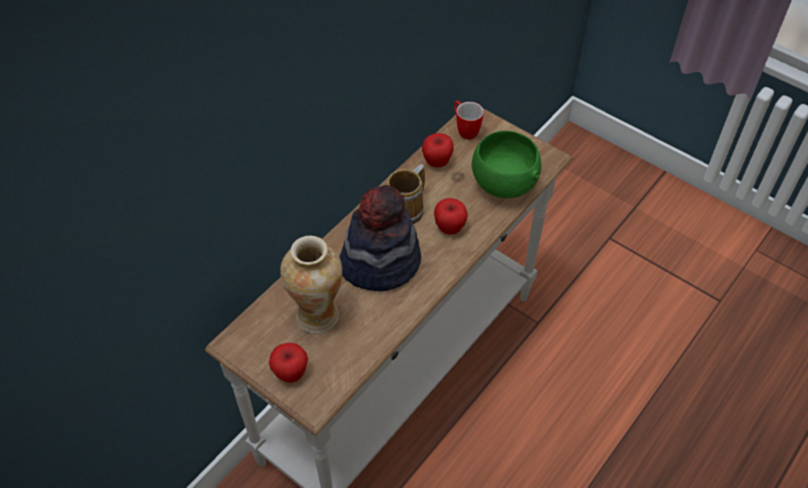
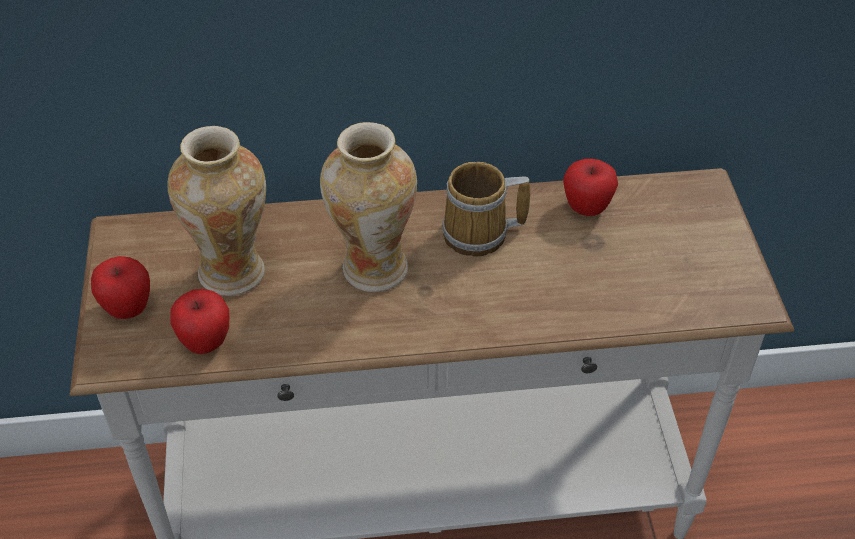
camera: 45 degrees right, 5 degrees down
(380, 262) = (372, 268): hat -> vase
(449, 228) = (504, 291): apple -> apple (205, 342)
(464, 130) = (671, 195): mug -> none
(502, 184) = (642, 290): green bowl -> none

